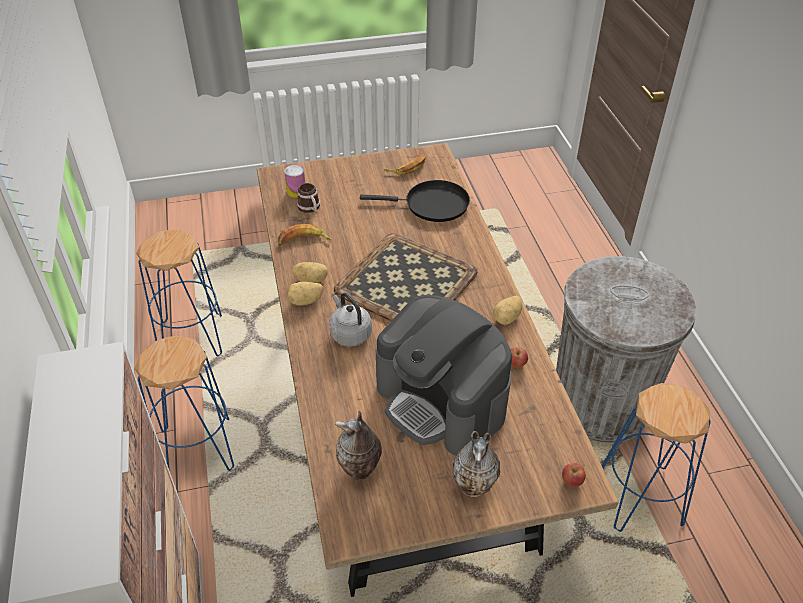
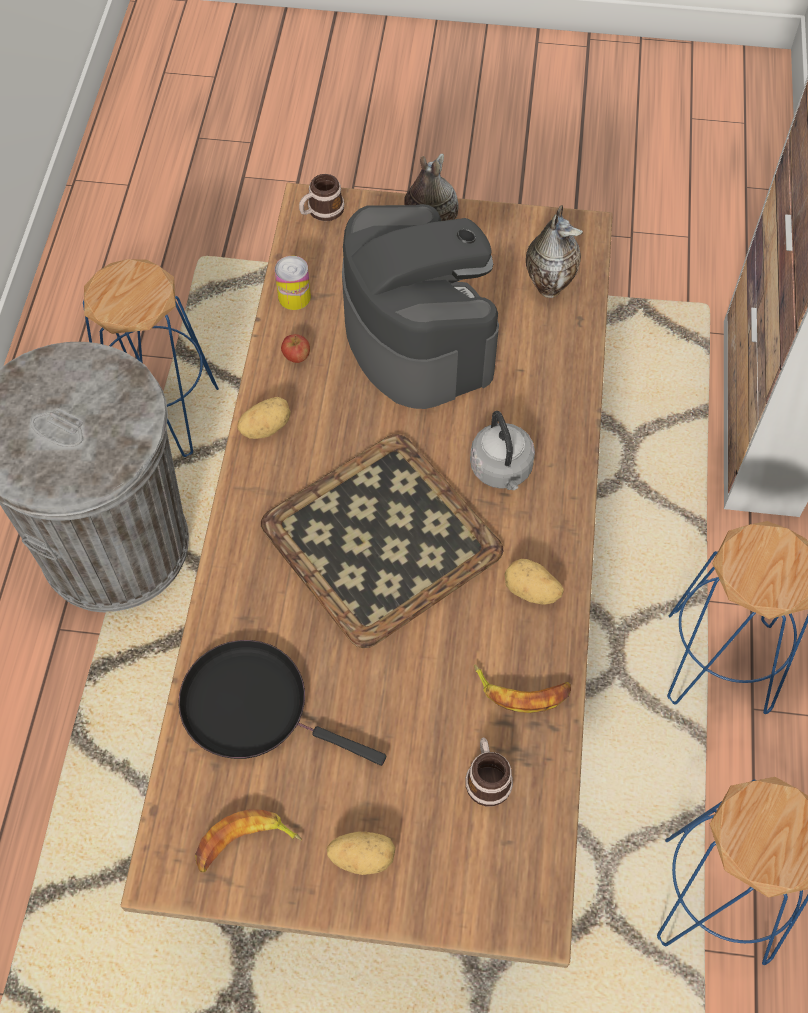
camera: 160 degrees left, 15 degrees up
(296, 191) = (501, 841): can -> can (294, 297)
(306, 301) = (551, 550): potato -> potato (362, 856)
(572, 481) = (321, 211): apple -> mug

